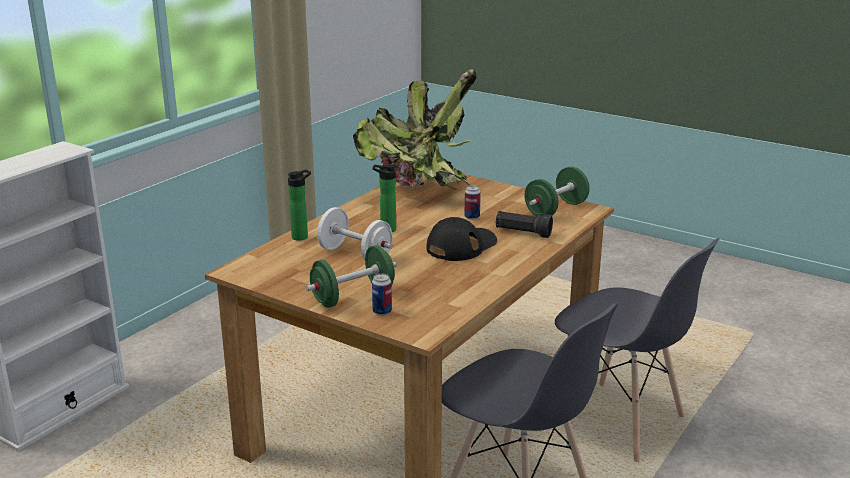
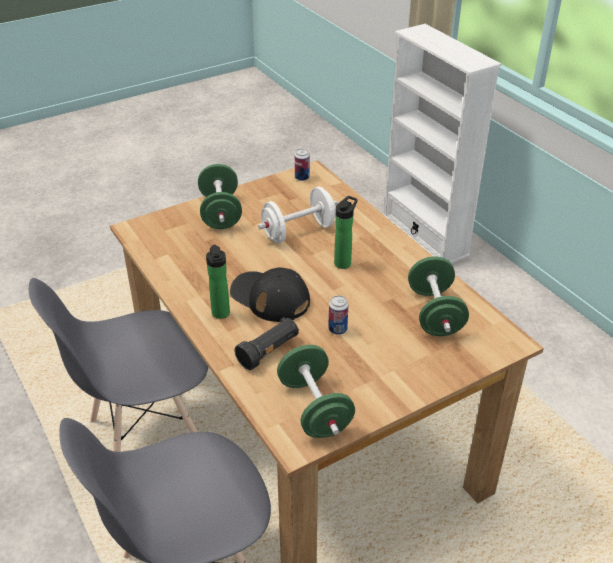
camera: 115 degrees right, 15 degrees up
(302, 236) = (358, 213): bottle -> bottle (221, 315)
(382, 312) = (184, 220): can -> can (302, 178)
(419, 193) = (435, 313): potted plant -> green dumbbell
(461, 246) = (270, 297): black cap -> black cap turned 150 degrees clockwise

